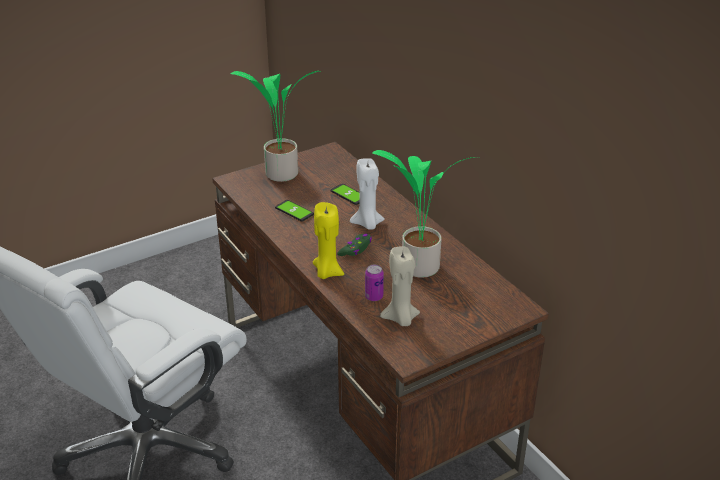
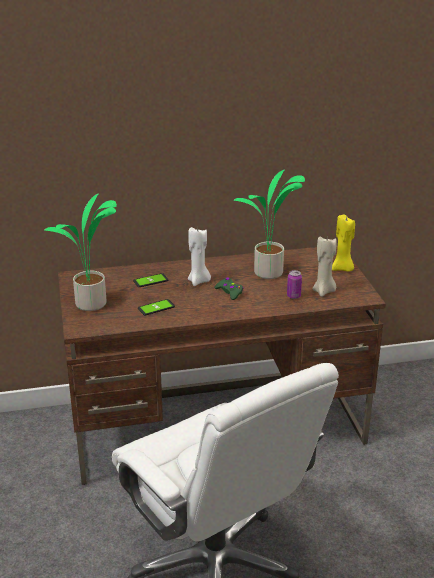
camera: 70 degrees left, 5 degrees down
(327, 272) = (253, 308): yellow candle -> yellow candle (342, 269)

